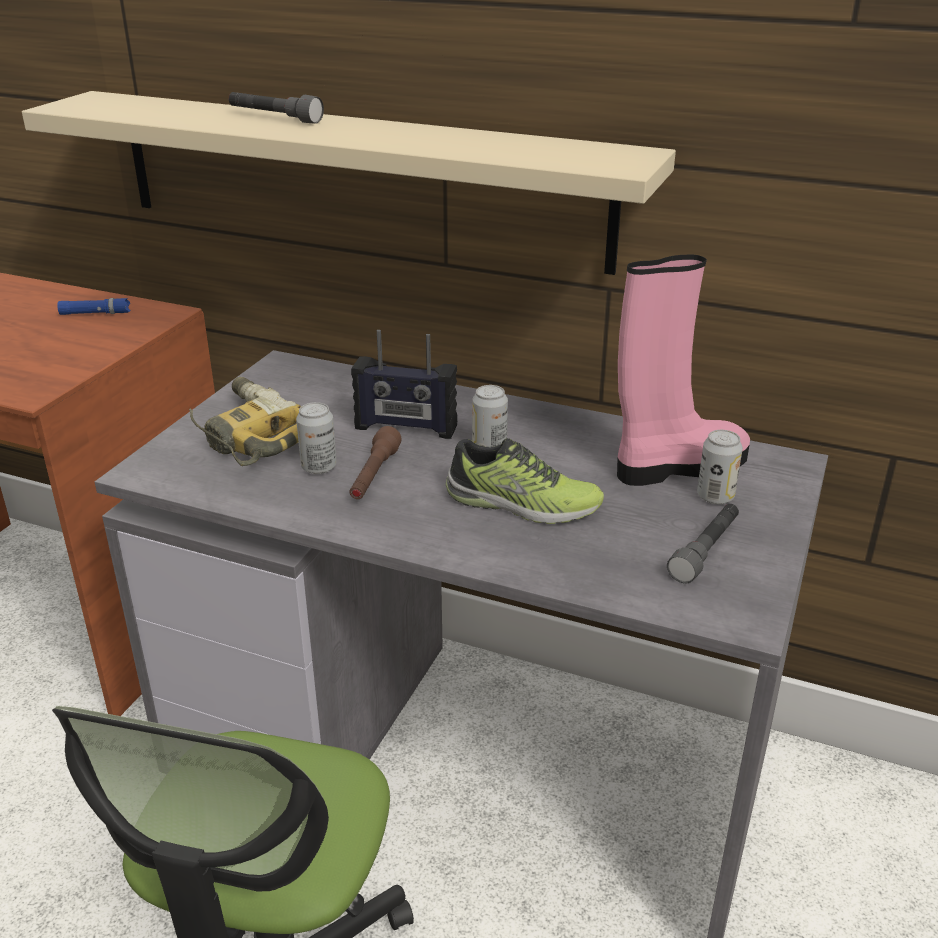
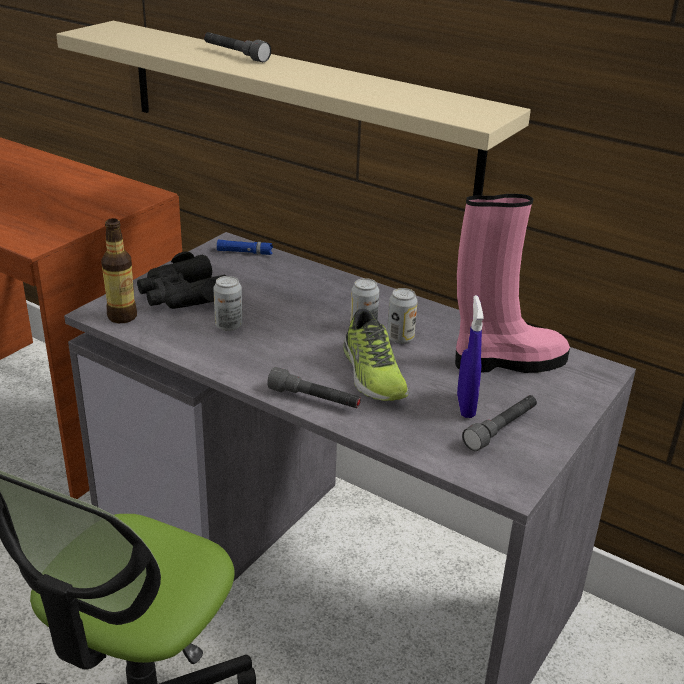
camera: 10 degrees right, 0 degrees up
(95, 313) = (98, 189): blue flashlight -> blue flashlight (245, 252)
(174, 473) = (122, 316): none -> bottle
(246, 435) = (183, 295): power drill -> black binoculars
(374, 476) = (267, 337): brown flashlight -> none
(405, 428) = (304, 304): radio -> none
(463, 547) = (314, 399): none -> grey flashlight
(522, 504) = (372, 374): shoe -> shoe turned 45 degrees clockwise
(651, 529) = (465, 406): none -> blue spray bottle
(715, 497) = (527, 389): can -> can (400, 338)

